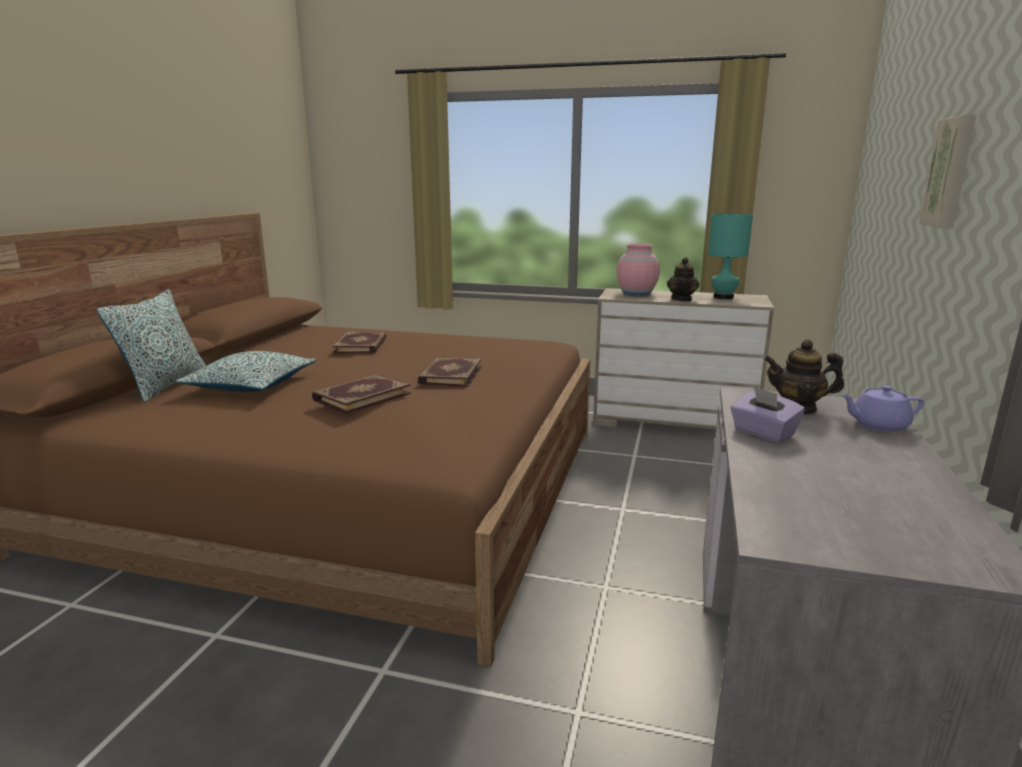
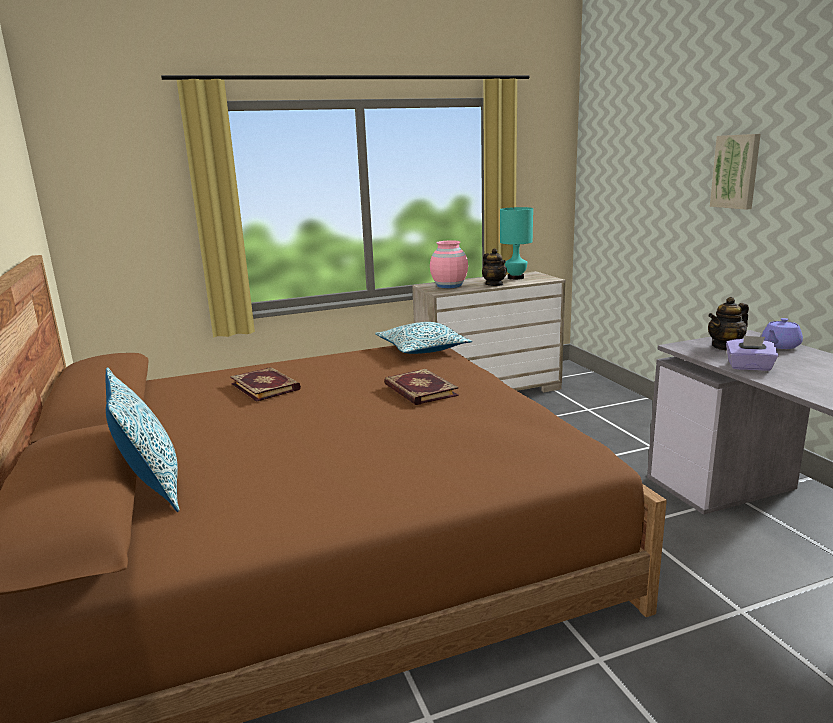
camera: 35 degrees left, 0 degrees up
(251, 385) = (255, 455): pillow -> pillow (422, 349)
(361, 396) = (411, 429): book -> none

